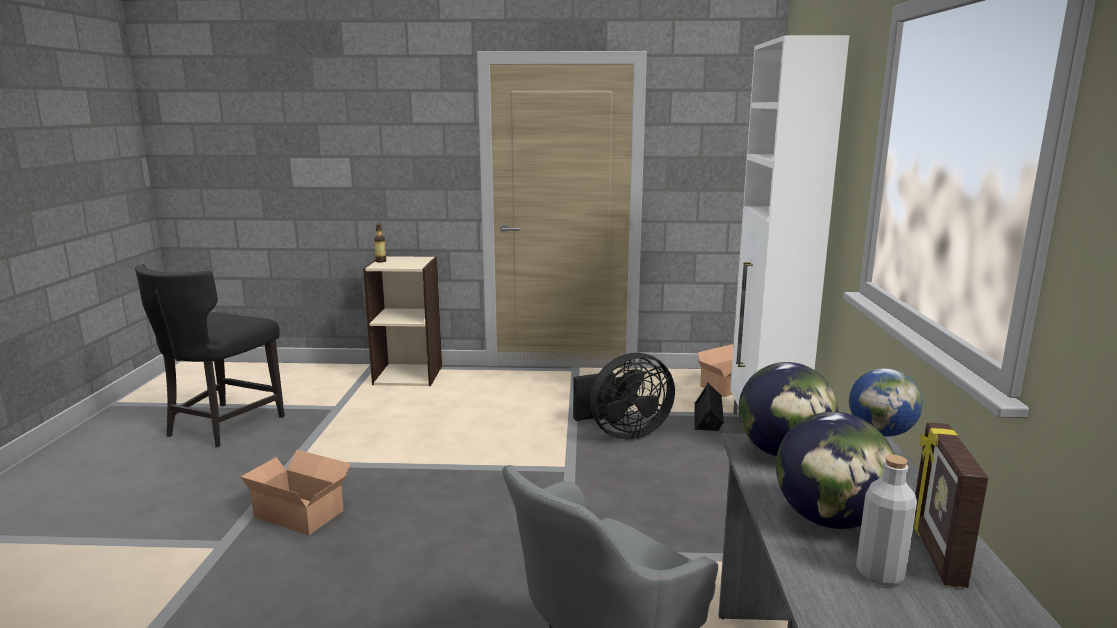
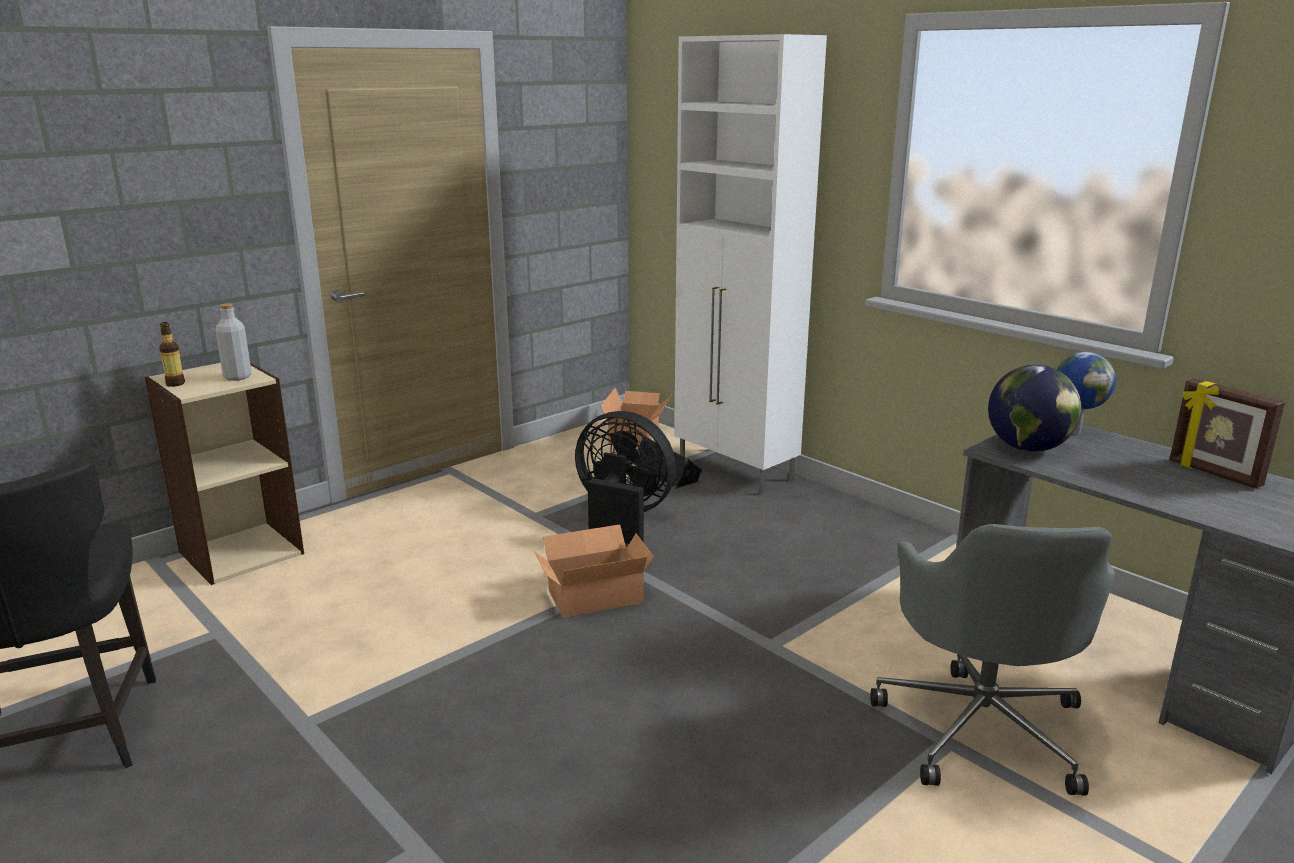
camera: 45 degrees left, 5 degrees up
(300, 512) = (441, 763): cardboard box -> cardboard box (592, 595)
(623, 433) = (622, 517): black fan -> black fan turned 90 degrees counterclockwise
(829, 520) = (1143, 479): globe -> none
(880, 574) = (1226, 498): grey bottle -> grey bottle (237, 377)

